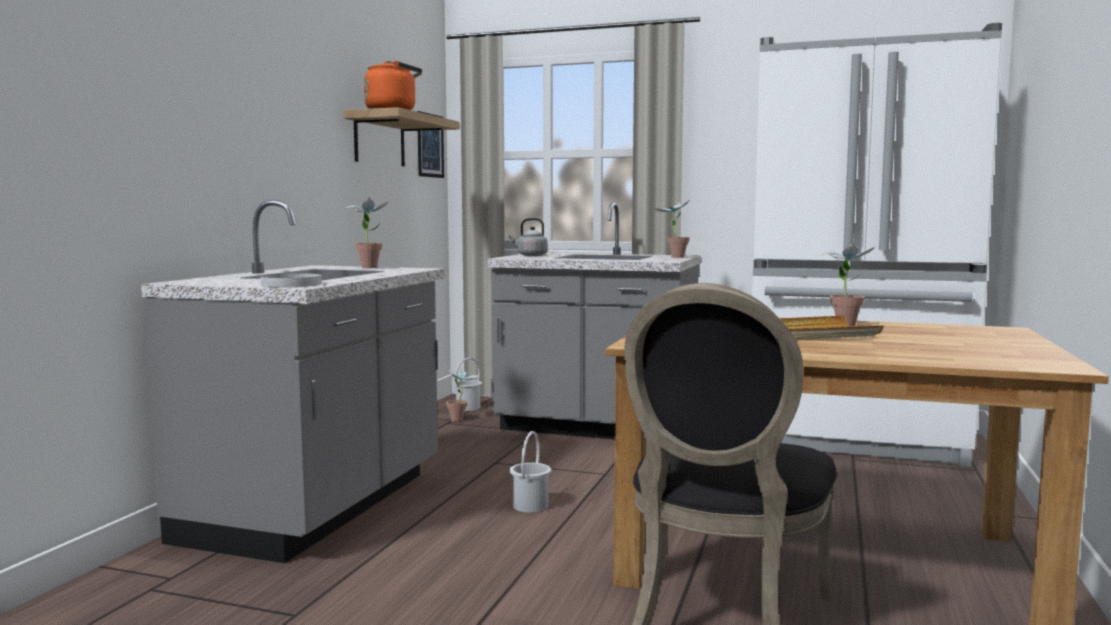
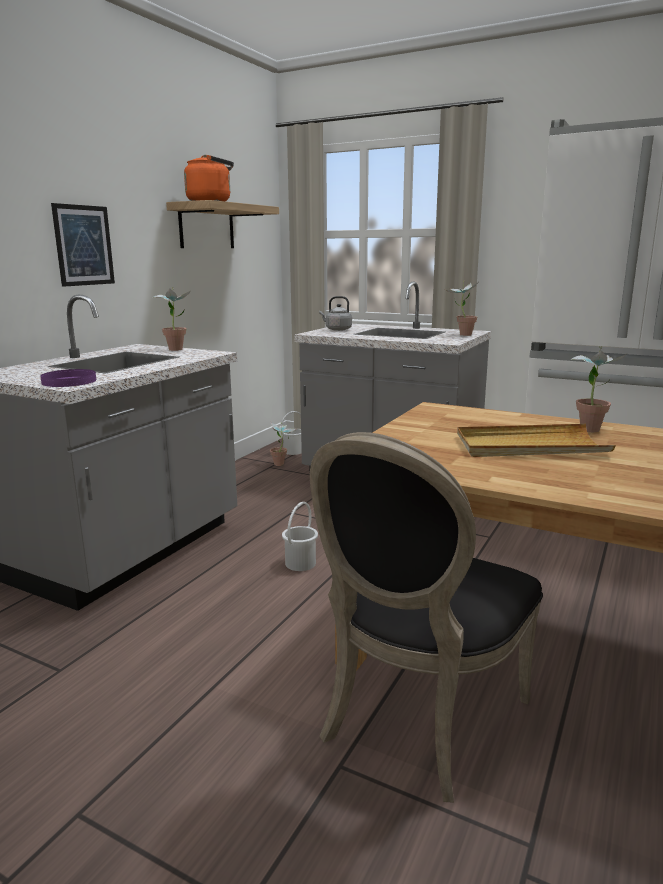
camera: 10 degrees right, 10 degrees up
(291, 284) = (68, 381): white plate -> purple plate
(430, 145) = (261, 227): picture -> picture (84, 245)

